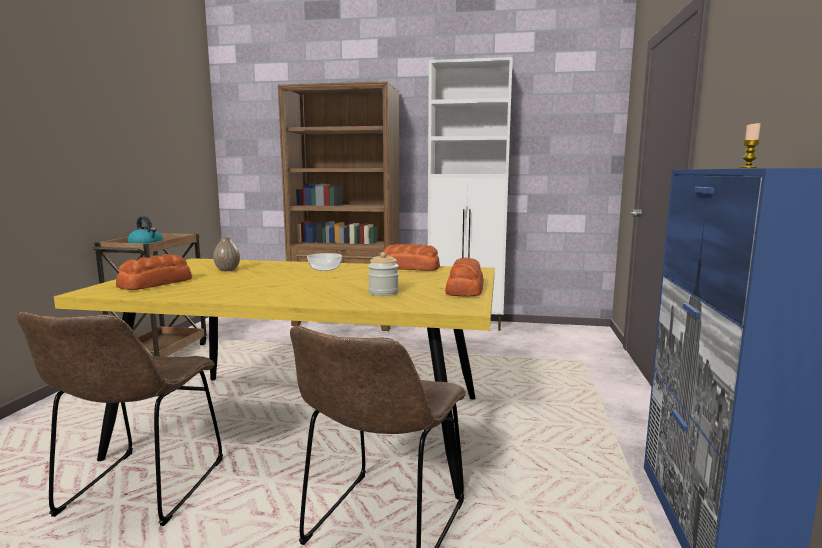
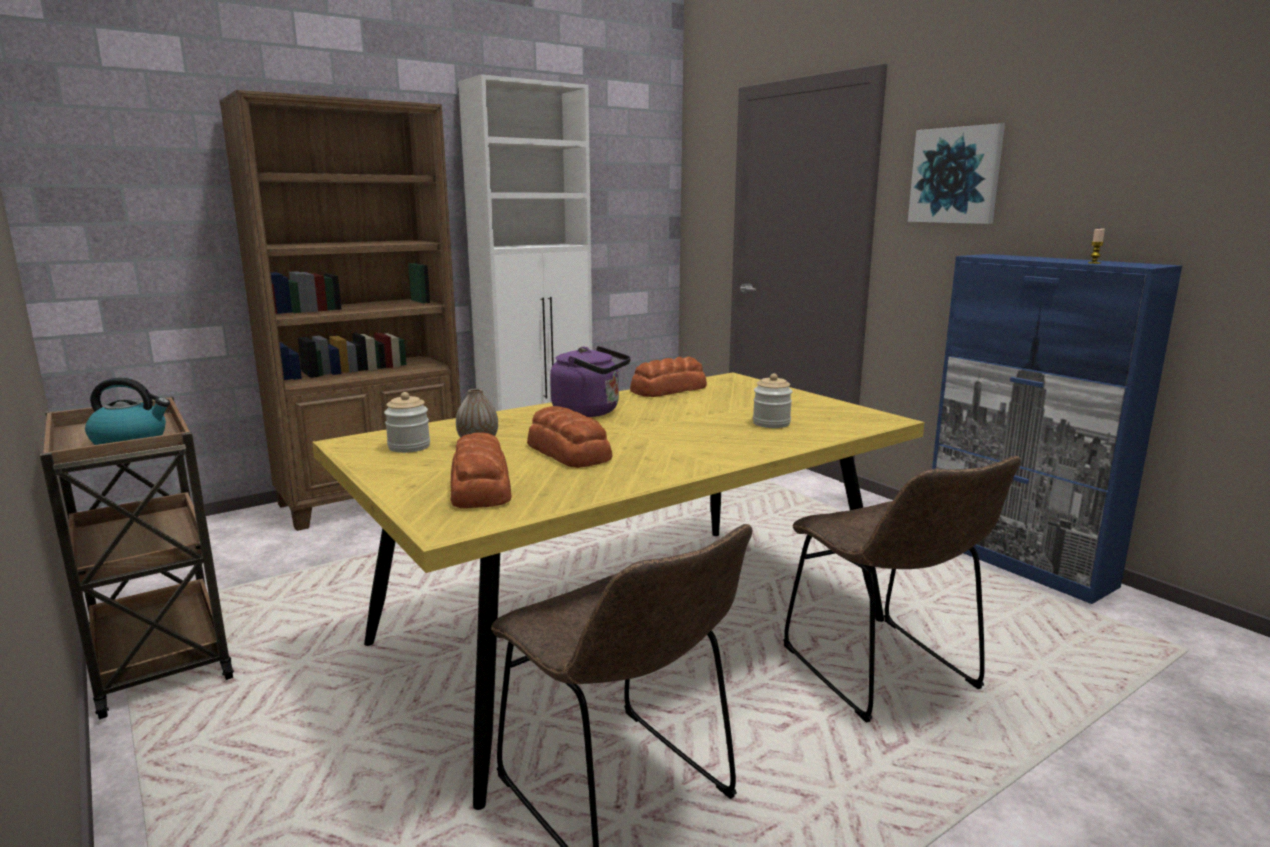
camera: 45 degrees left, 5 degrees up
(204, 266) = (409, 447): none -> jar
(324, 269) = (590, 412): bowl -> purple kettle
(465, 288) = (809, 401): bread -> bread (568, 452)
(734, 87) = (956, 175): none -> picture

